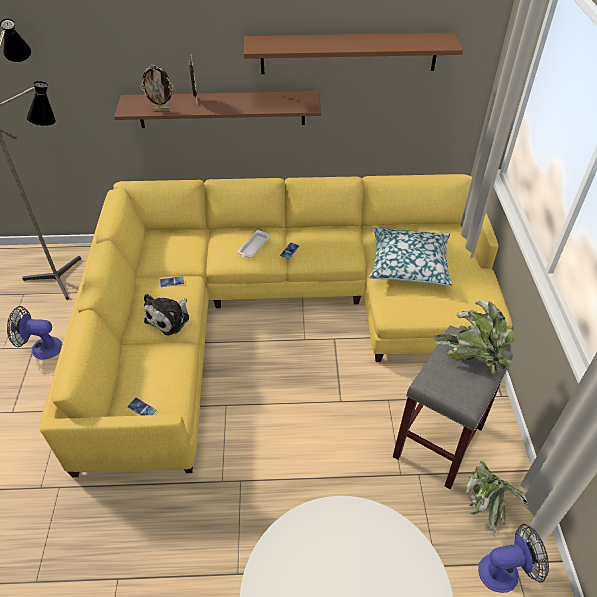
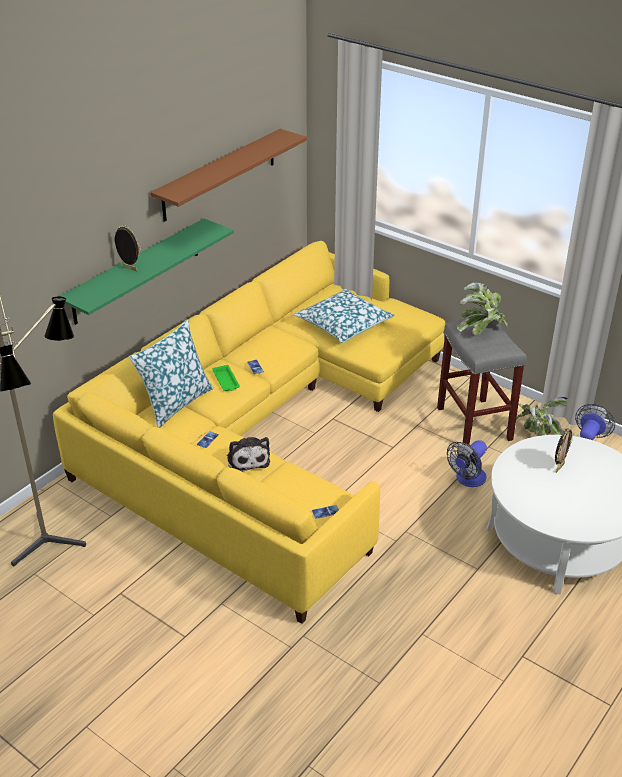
camera: 50 degrees left, 10 degrees down
(41, 348) = (127, 588): fan -> fan (467, 480)
(161, 110) = (117, 288): picture frame -> picture frame (559, 467)
(200, 239) = (176, 403): none -> pillow
(222, 109) = (137, 271): brown shelf -> green shelf
(253, 247) = (226, 381): white tray -> green tray

